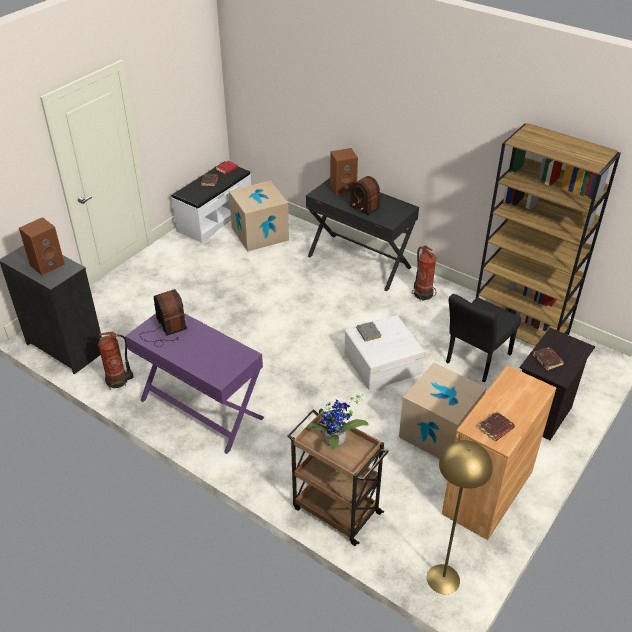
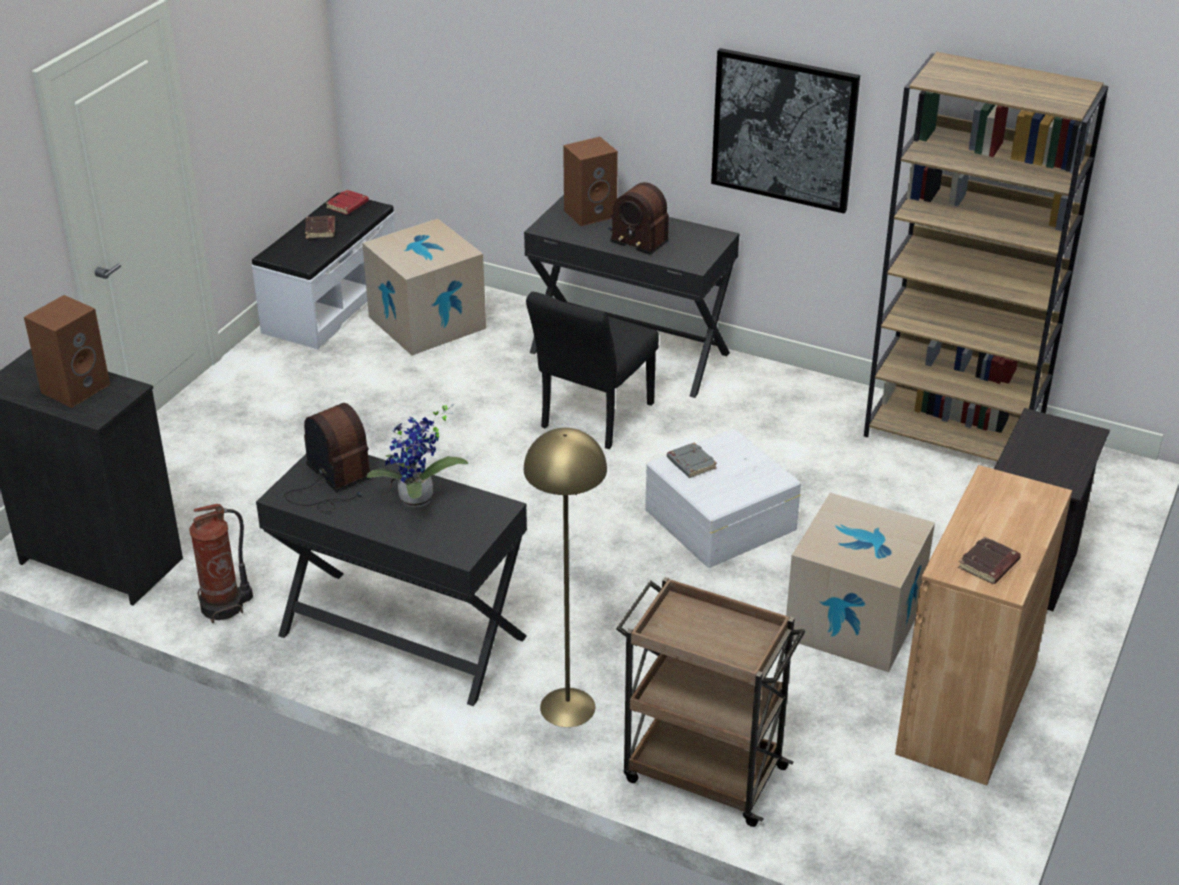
camera: 10 degrees left, 5 degrees down
(201, 409) = (401, 637): purple desk -> black desk
(336, 443) = (707, 631): potted plant -> potted plant (418, 501)
(423, 293) = (762, 395): fire extinguisher -> none
(443, 579) = (925, 858): yellow floor lamp -> yellow floor lamp (567, 707)
(444, 155) = (784, 130): none -> picture
(475, 361) = (887, 497): black chair -> black chair (592, 420)
(548, 360) = (1036, 460): brown book -> none

